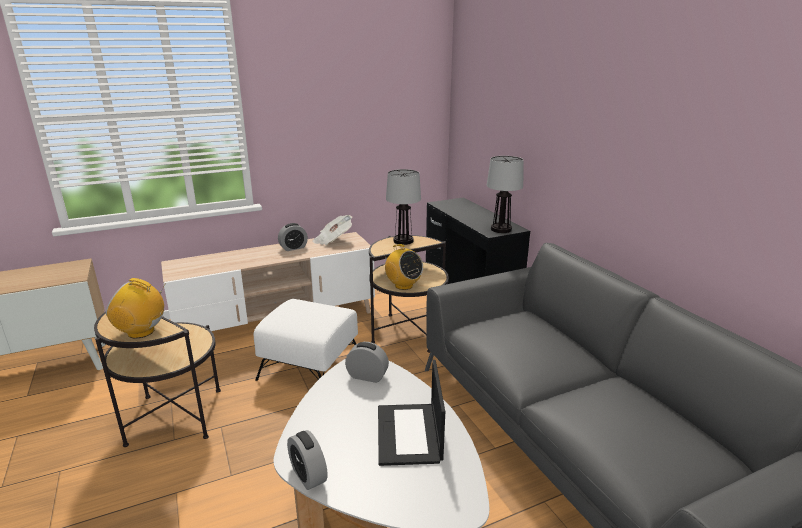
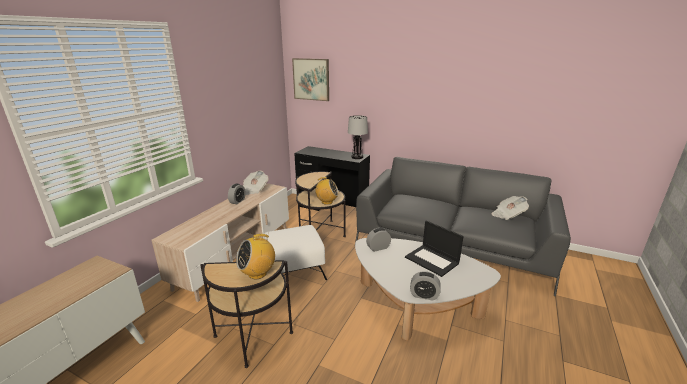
camera: 40 degrees left, 0 degrees up
(403, 241) = (309, 177): table lamp -> none
(476, 89) = (311, 79): none -> picture
(677, 431) = (508, 215): none -> newspaper

